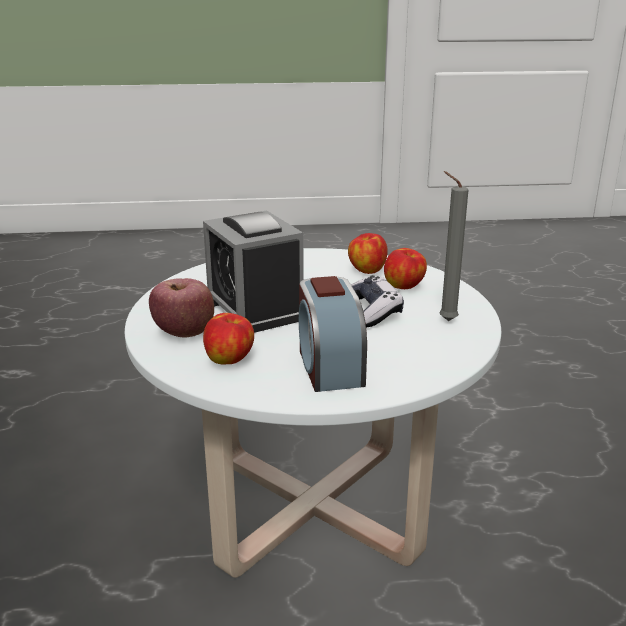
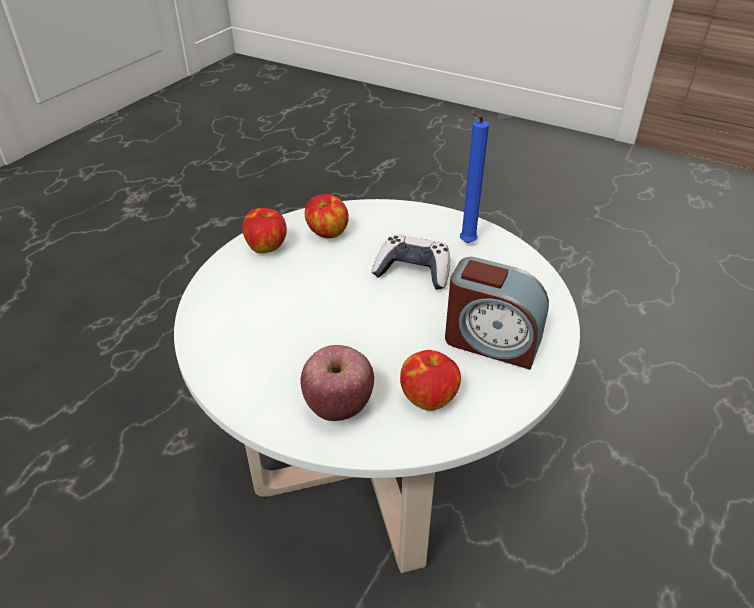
camera: 55 degrees left, 15 degrees up
(255, 308) = (333, 335): alarm clock -> none
(404, 287) = (384, 232): apple -> apple (267, 247)
(445, 320) = (465, 244): grey candle -> blue candle

